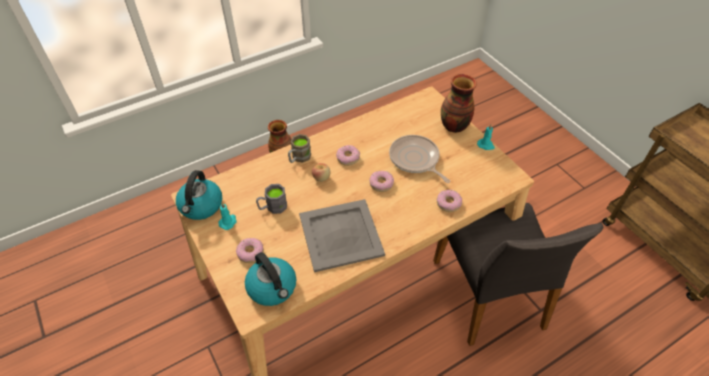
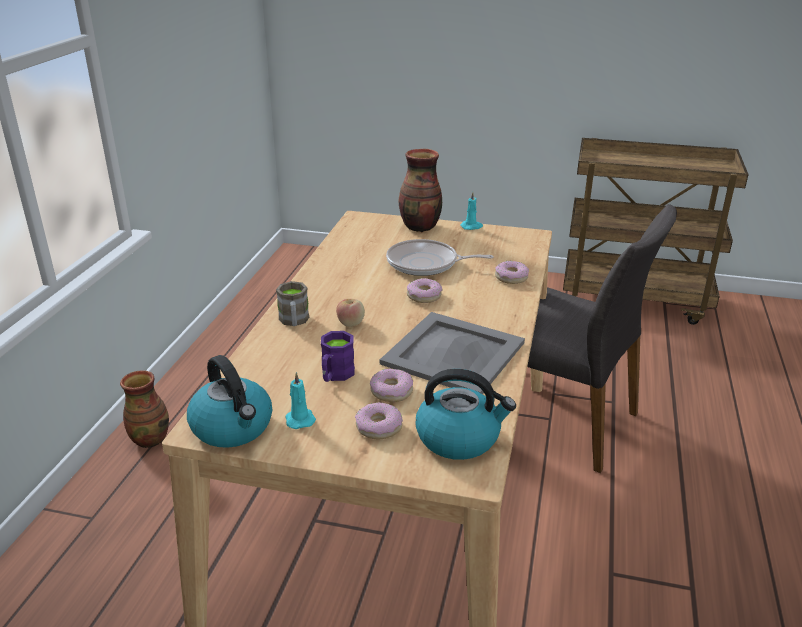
camera: 45 degrees left, 20 degrees down
(272, 207) = (335, 375): grey mug -> purple mug
(348, 158) = (353, 295): donut -> donut (392, 391)

